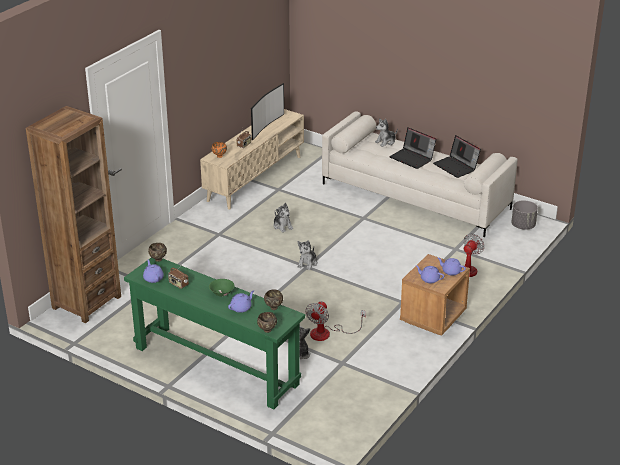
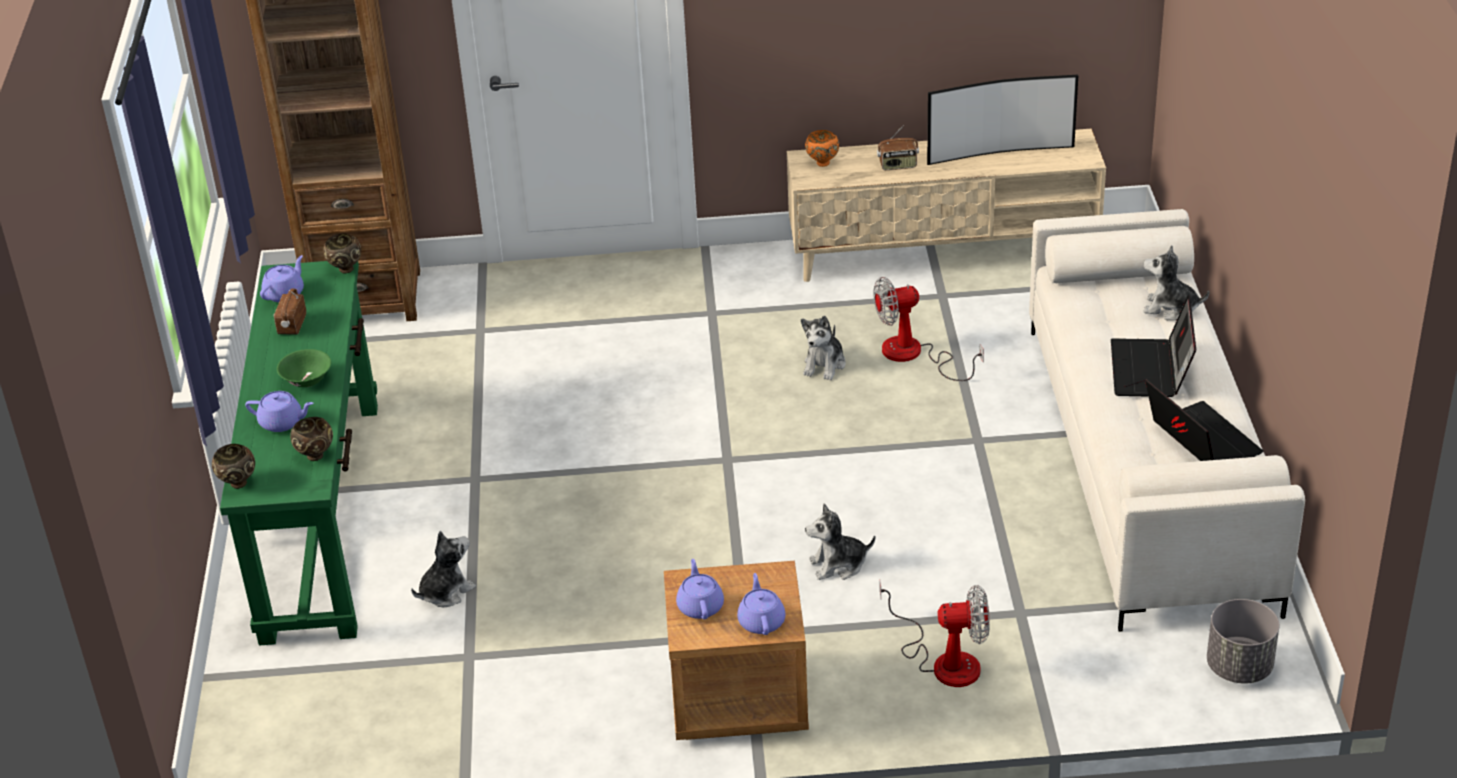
camera: 55 degrees right, 5 degrees up
(307, 263) = (738, 455): plush toy -> plush toy (838, 565)
(327, 333) = (541, 592): fan -> fan (914, 355)
(456, 167) = (1199, 441): laptop -> laptop turned 135 degrees clockwise

